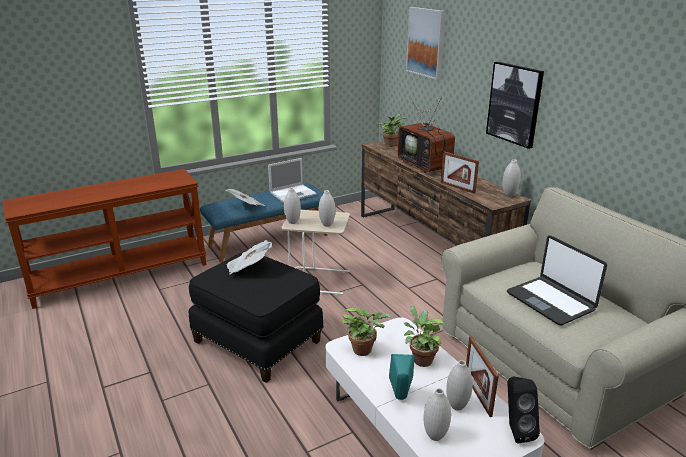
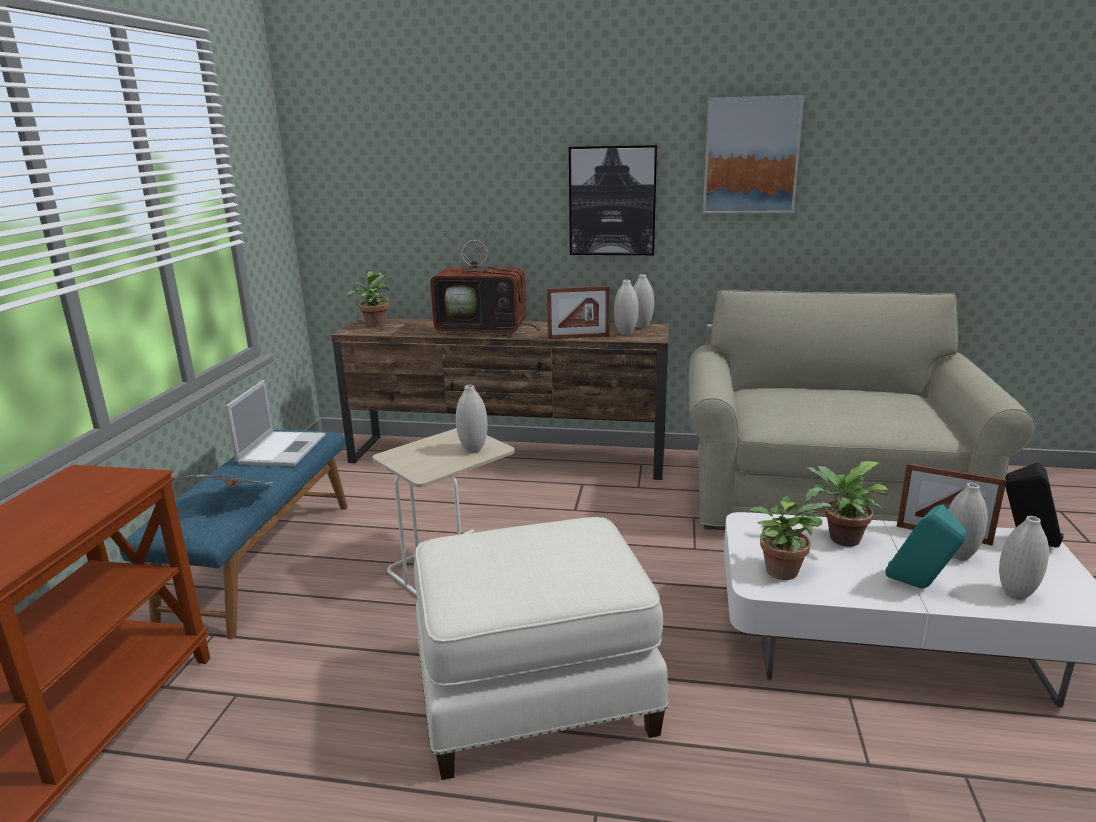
camera: 50 degrees left, 5 degrees down
(248, 268) = (500, 556): newspaper -> none
(258, 340) = (535, 694): black ottoman -> white ottoman
(292, 222) = (416, 469): white vase -> white vase (625, 333)
(426, 42) = (406, 143): picture -> picture (751, 155)
(551, 301) = (846, 409): laptop -> none

